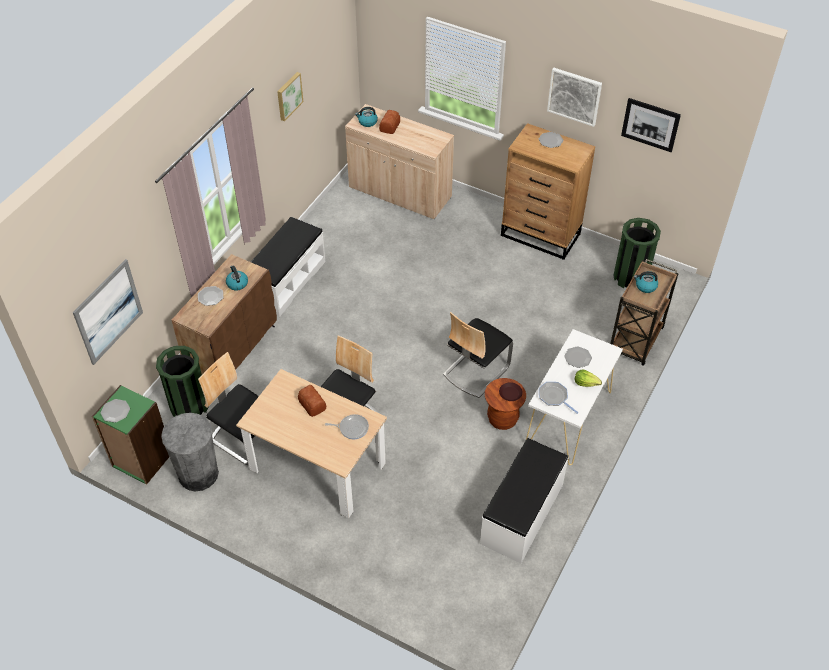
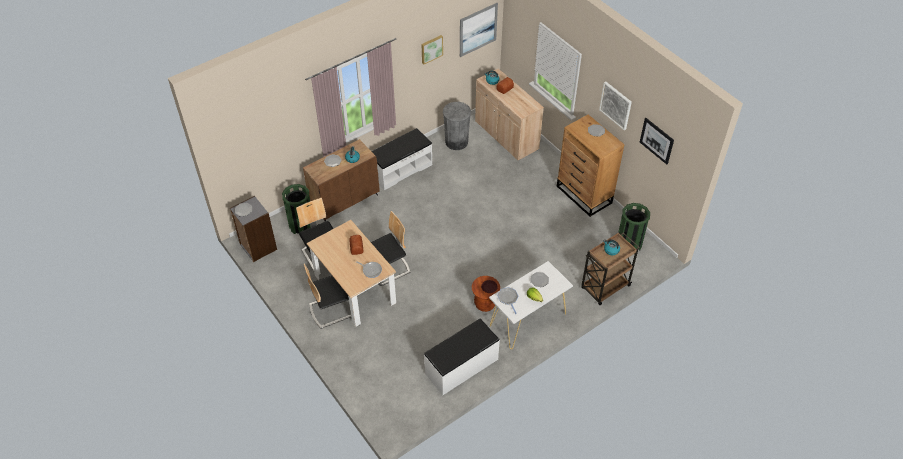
camera: 25 degrees right, 0 degrees up
(108, 312) = (259, 149): picture -> picture (478, 29)
(141, 460) = (258, 247): green bookcase -> grey bookcase
(198, 474) = (285, 267): grey trash can -> grey trash can (456, 142)
(476, 370) = (486, 267): chair -> chair (332, 309)

